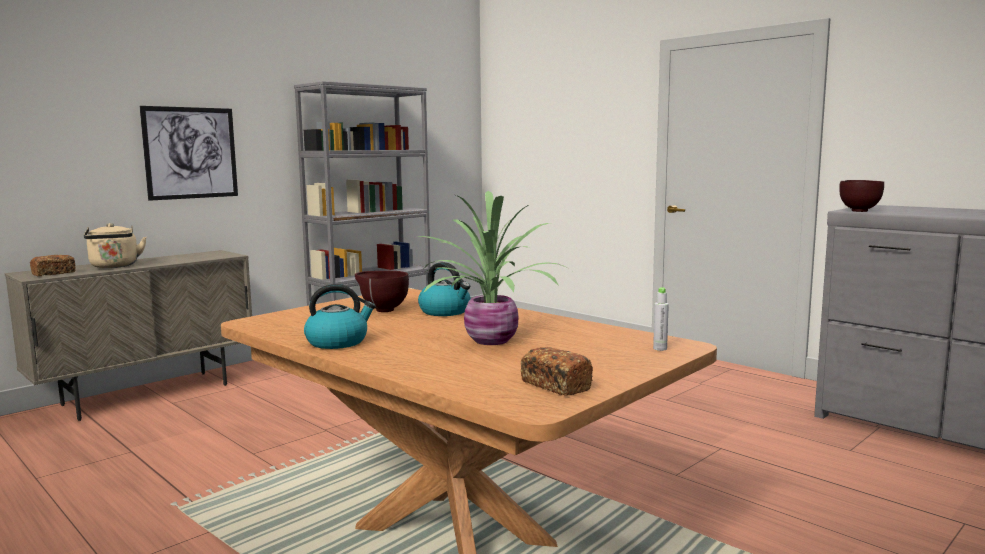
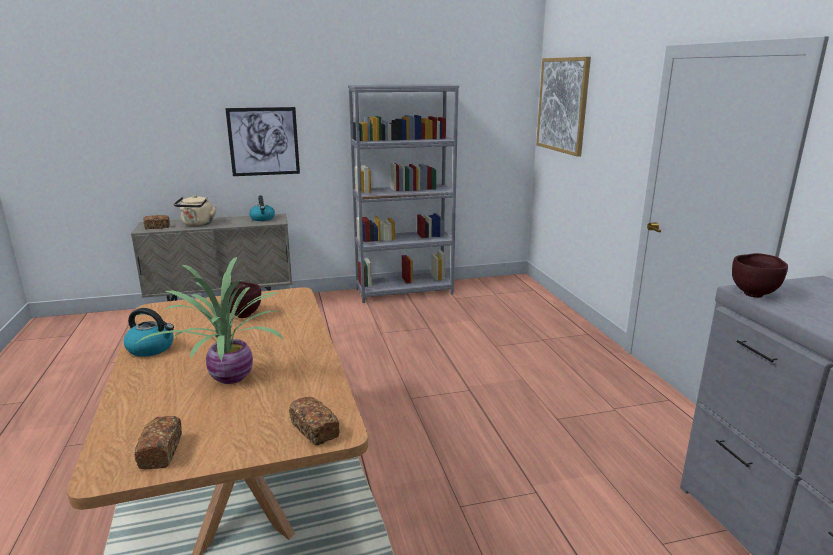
camera: 30 degrees right, 10 degrees up
(445, 311) = (274, 328): kettle -> kettle (262, 219)
(522, 113) = (562, 105): none -> picture
(660, 348) = (315, 430): grey bottle -> bread

